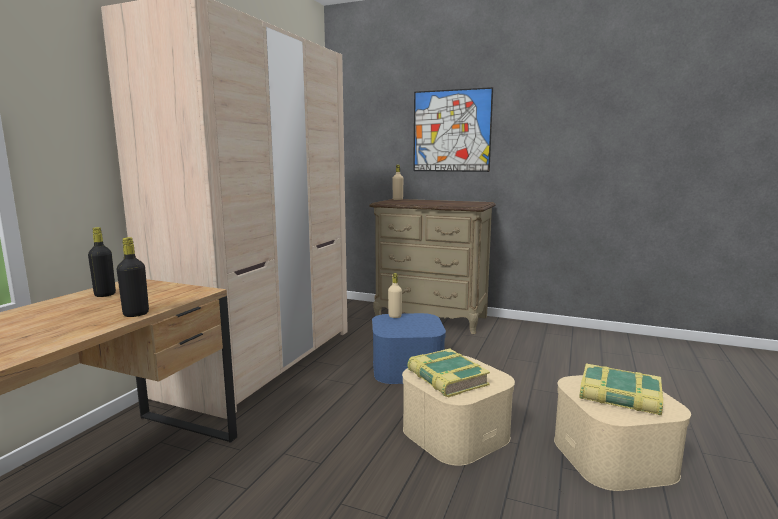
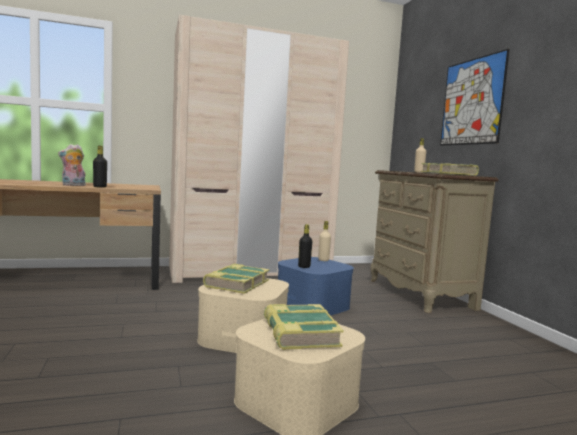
camera: 50 degrees right, 5 degrees down
(81, 328) = (73, 185): none -> plush toy
(105, 294) = (123, 184): black bottle -> black bottle (304, 266)
(463, 203) = (448, 174): none -> book

